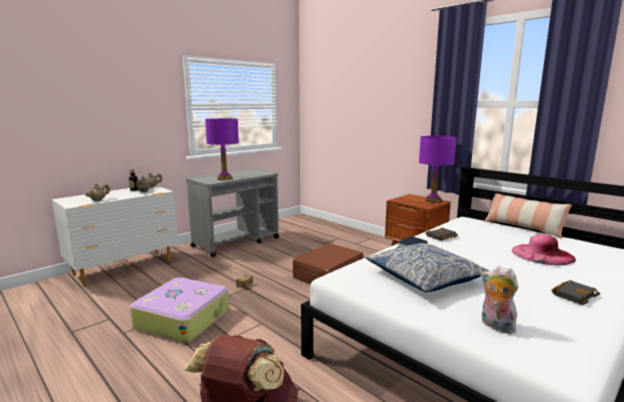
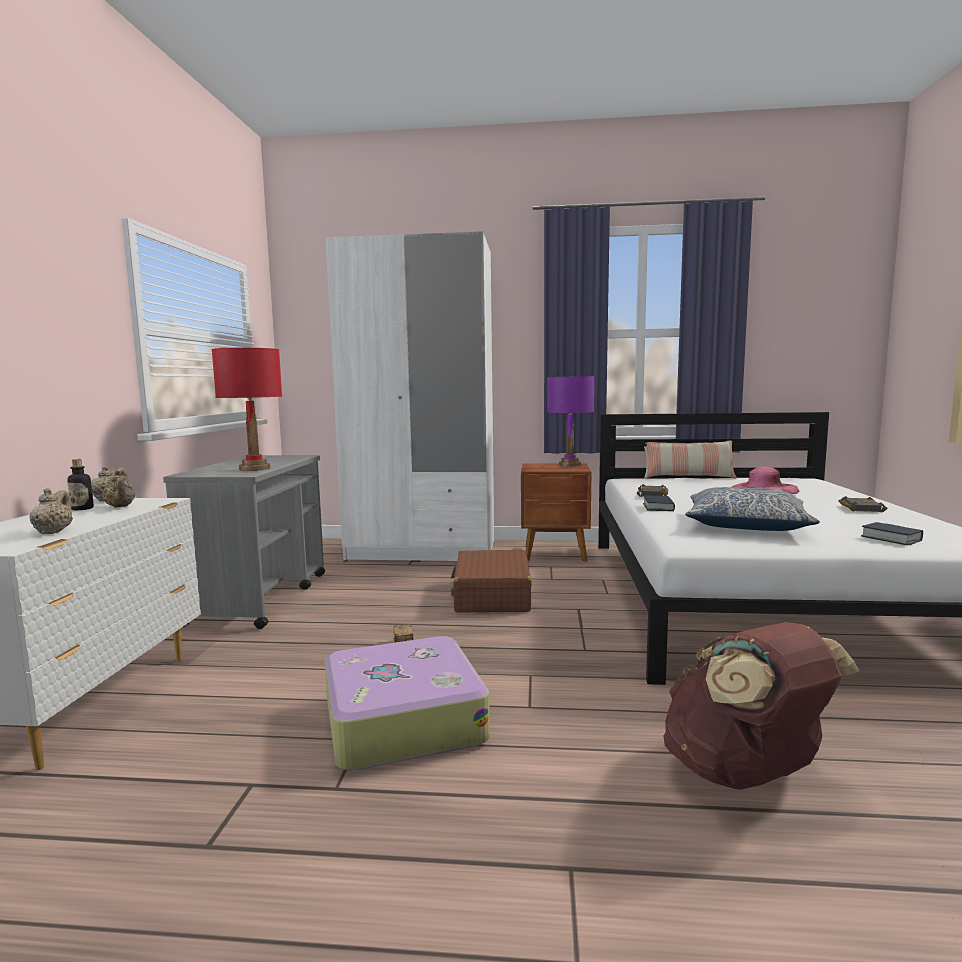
camera: 40 degrees left, 5 degrees down
(224, 179) = (254, 468): purple table lamp -> red table lamp
(345, 237) = (422, 551): none -> white wardrobe
(495, 326) = (891, 539): plush toy -> book

